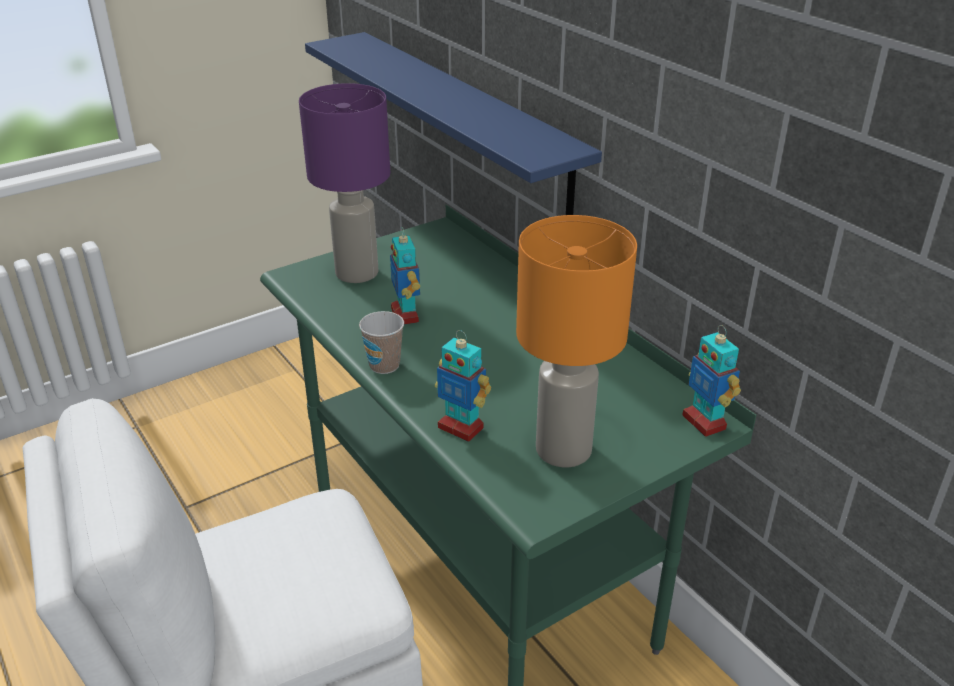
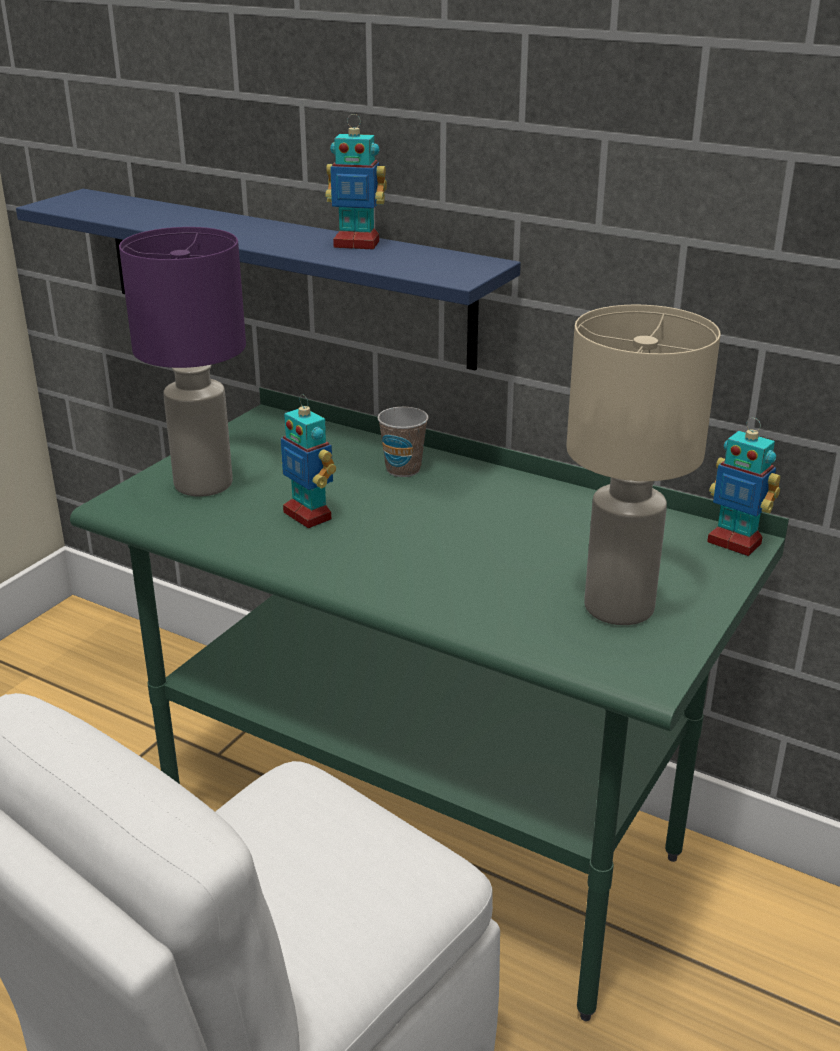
camera: 25 degrees left, 5 degrees down
(384, 365) = (331, 574): cup -> cup (403, 469)
(461, 427) = (485, 615): toy robot -> toy robot (356, 244)
(563, 449) = (618, 606): orange table lamp -> beige table lamp

